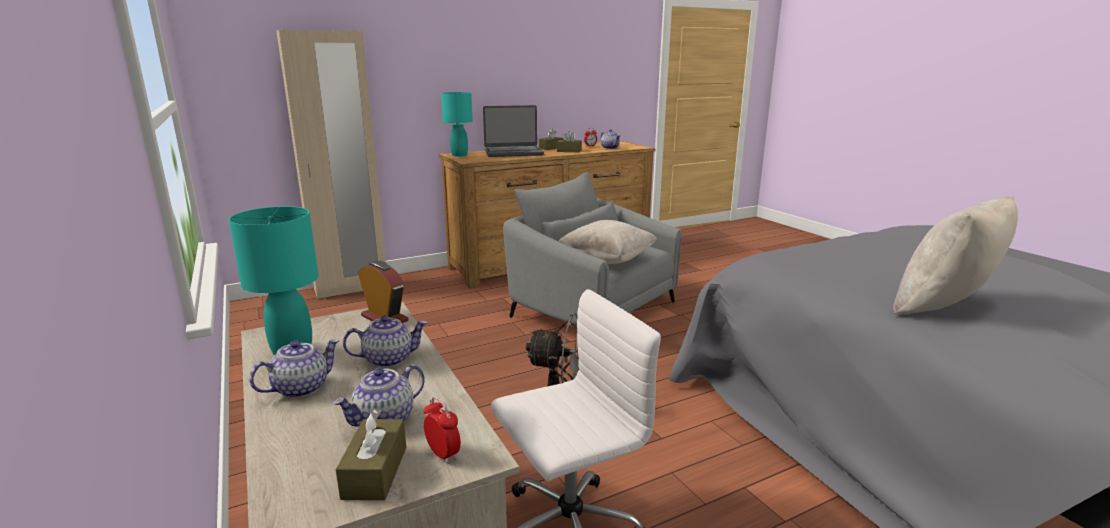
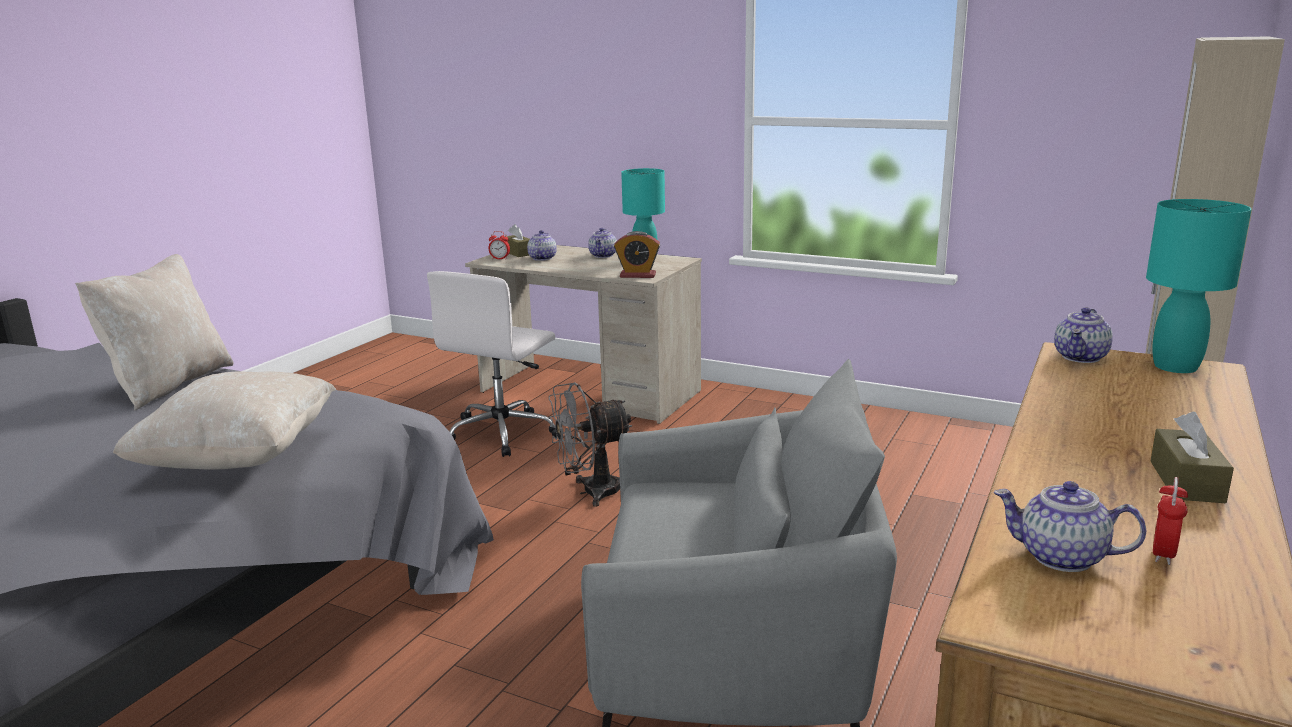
camera: 145 degrees right, 0 degrees up
(389, 359) = (587, 267): teapot -> teapot (1081, 357)
(513, 153) = (1142, 413): laptop -> none
(569, 151) = (1078, 474): brown tissue box -> none
(607, 260) = (675, 509): beige pillow -> beige pillow (239, 458)

